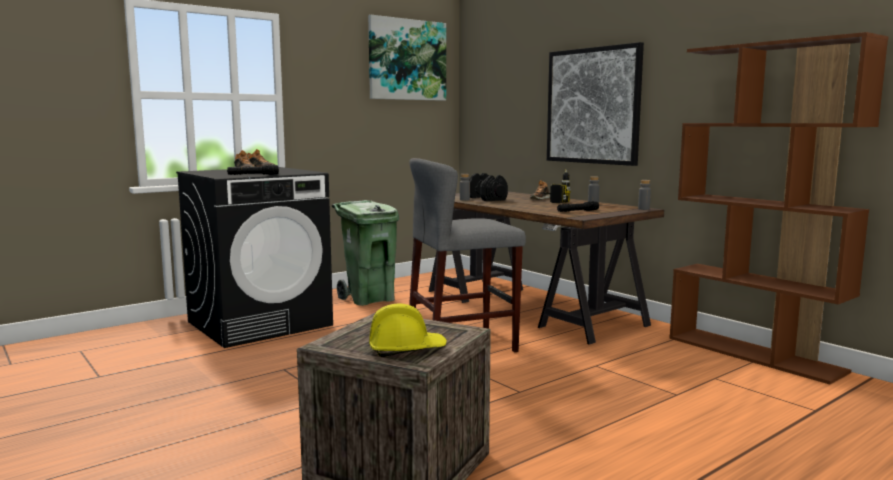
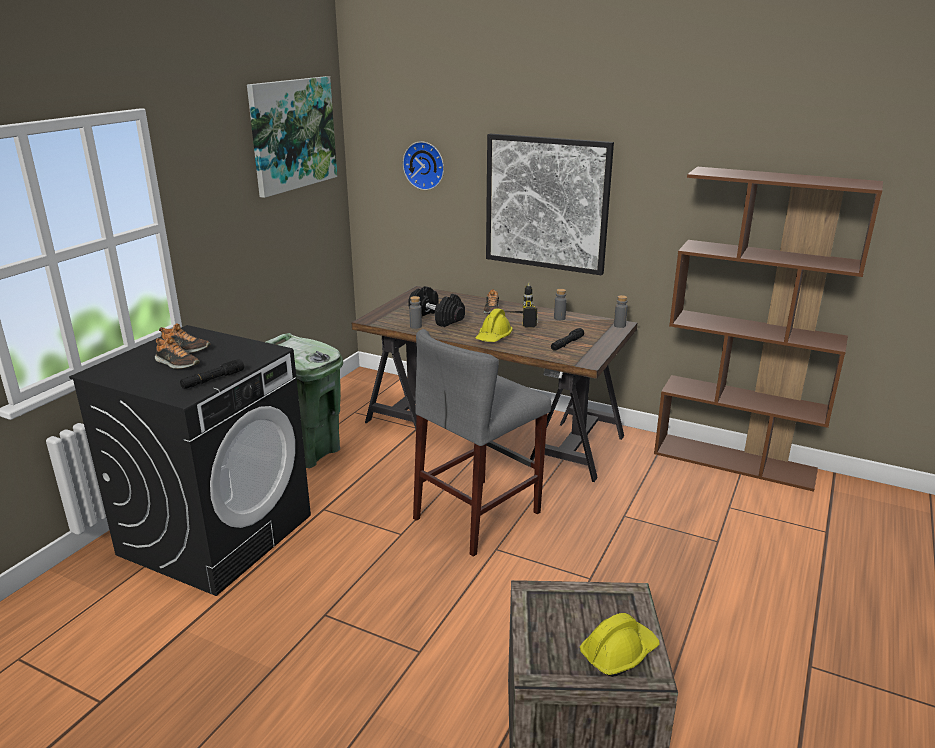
camera: 25 degrees left, 15 degrees up
(508, 87) = (425, 165): none -> wall clock
(519, 206) = (493, 337): none -> yellow hard hat

